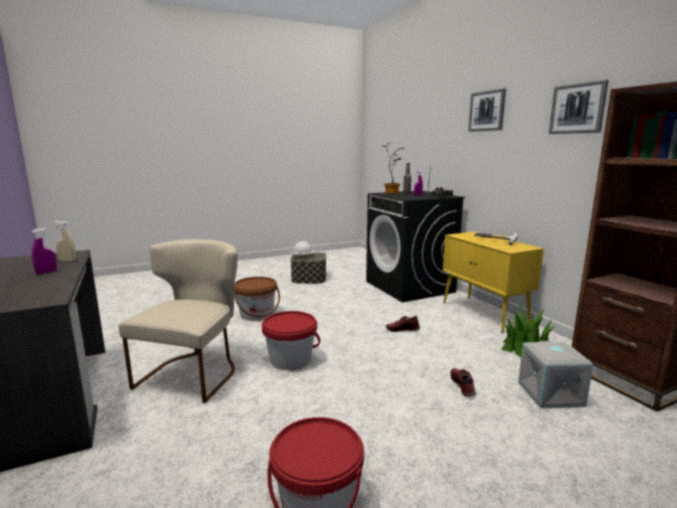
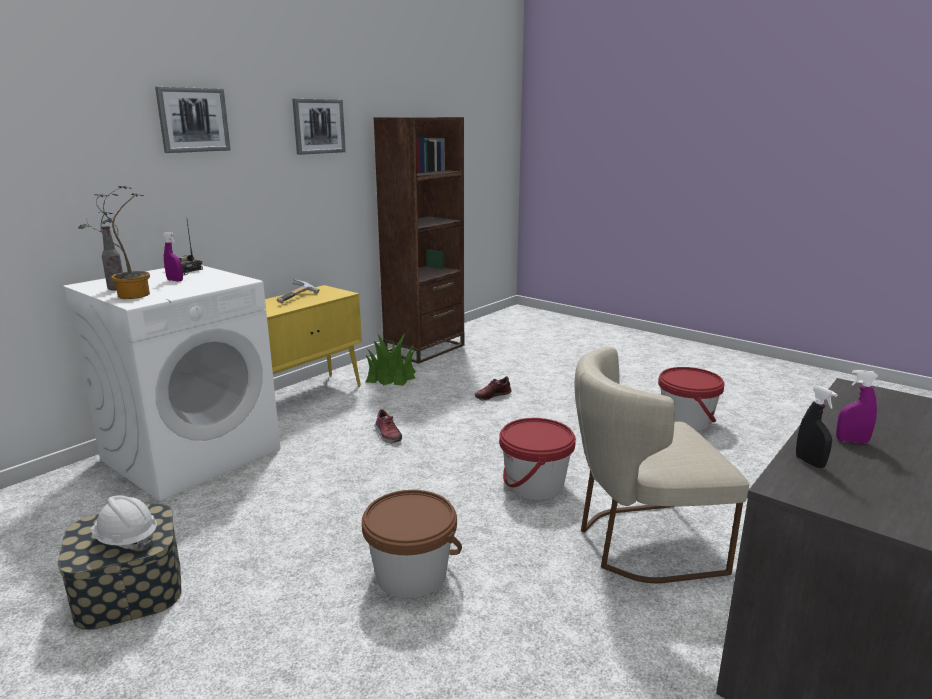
camera: 115 degrees left, 5 degrees up
(67, 260) = (810, 462): beige spray bottle -> black spray bottle
(410, 287) = (192, 453): black washing machine -> white washing machine
(549, 393) = (472, 369): grey storage box -> none

